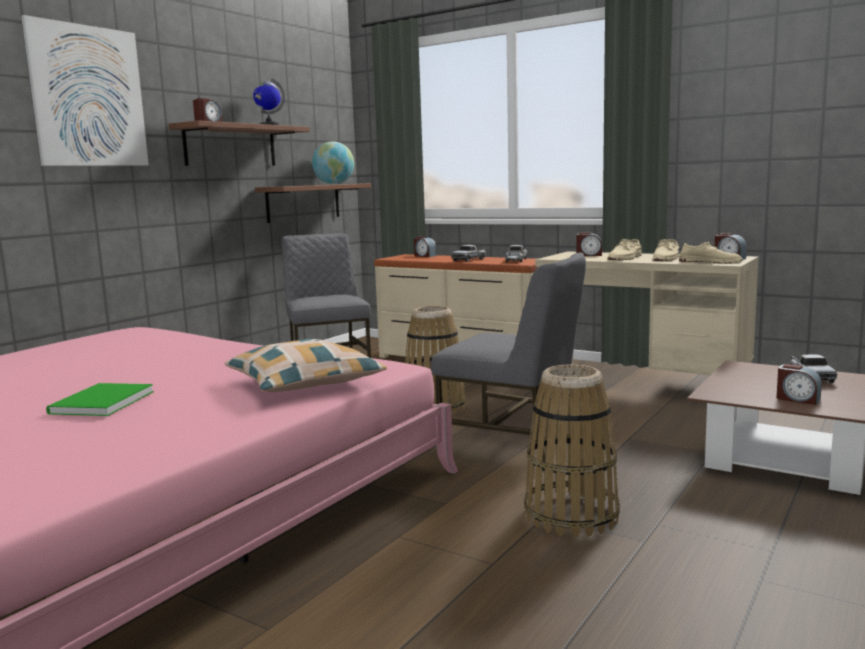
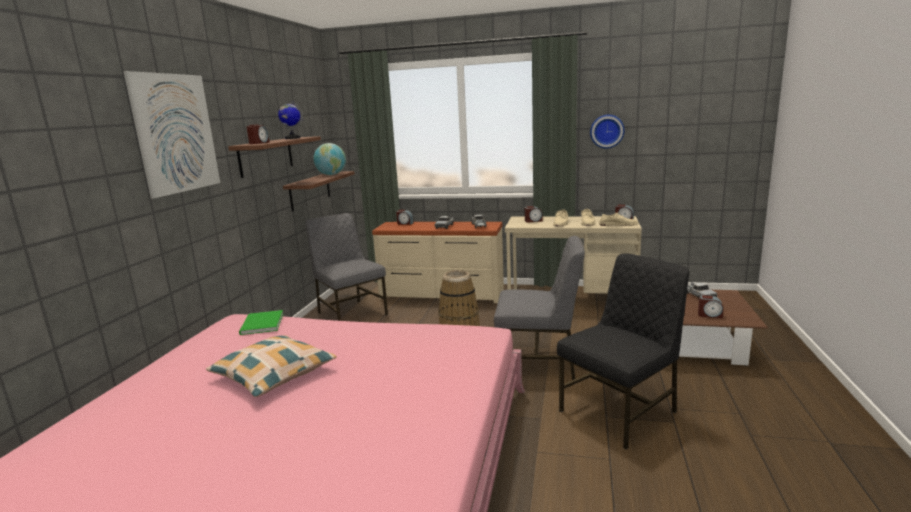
camera: 20 degrees left, 5 degrees up
(99, 403) = (327, 408): green book -> green book (260, 324)
(304, 383) = (451, 359): pillow -> pillow (274, 374)
(571, 515) = (620, 411): basket -> black chair
(721, 121) = (607, 131): none -> wall clock

